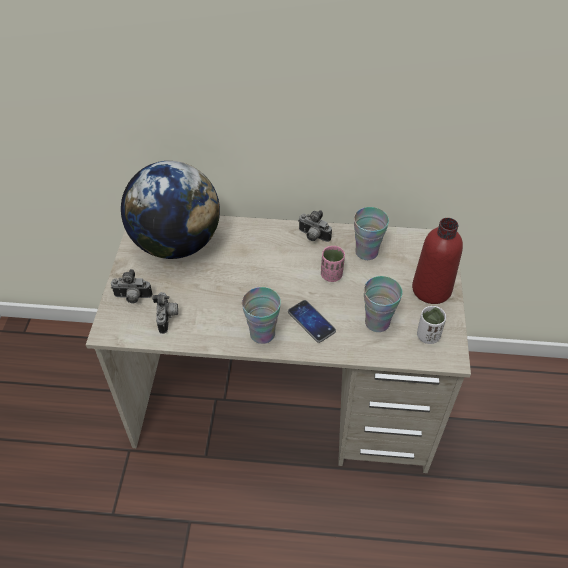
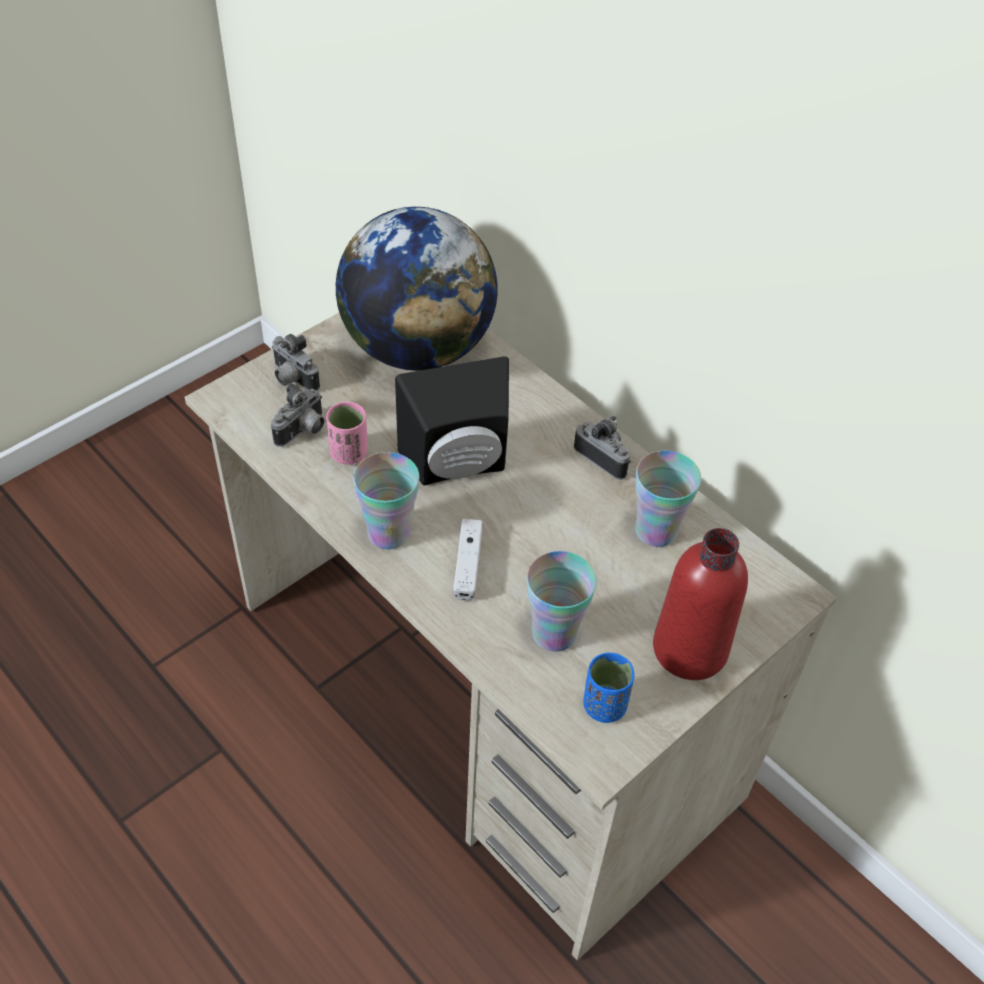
camera: 40 degrees right, 0 degrees up
(258, 283) = (459, 466): none -> black speaker
(311, 321) = (467, 565): phone -> white game controller
(313, 237) = (604, 458): camera -> camera turned 150 degrees clockwise
(331, 275) = (567, 526): pink cup -> pink cup (349, 453)
(428, 336) = (604, 705): white cup -> blue cup

